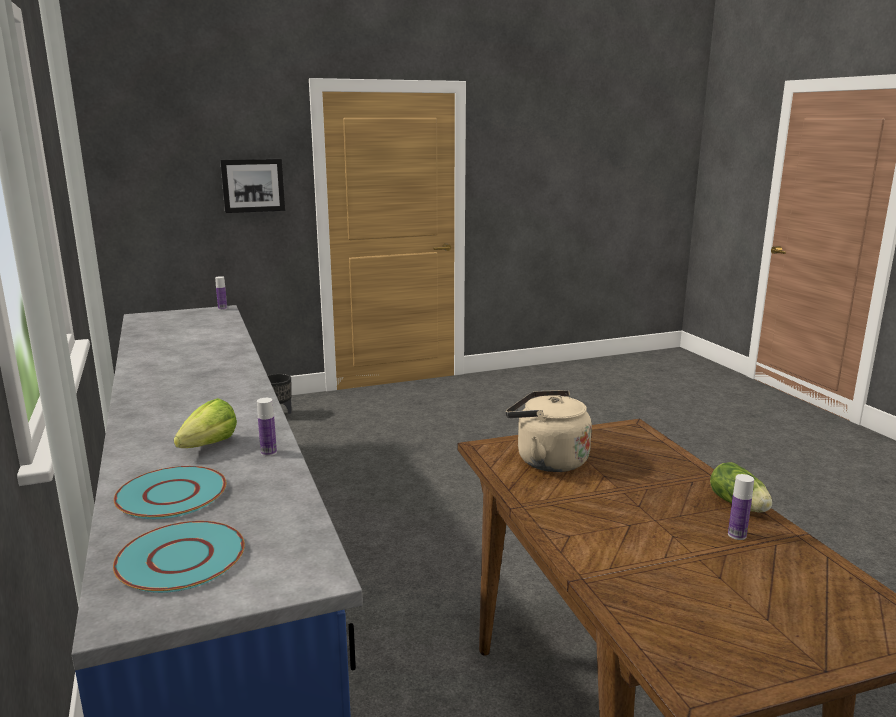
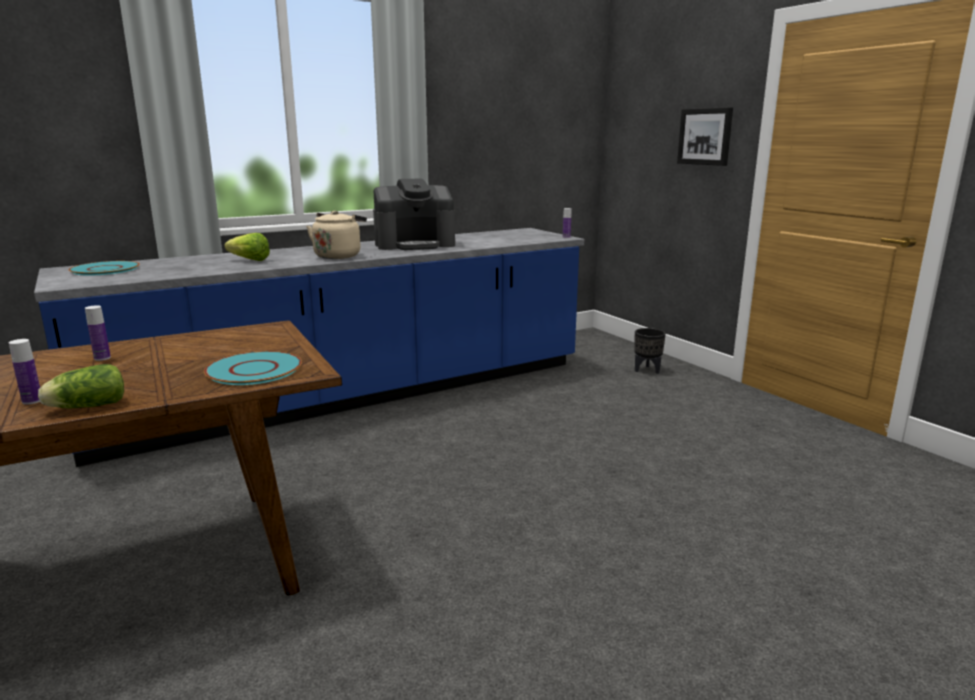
camera: 80 degrees right, 0 degrees up
(171, 494) = (183, 262): turquoise plate -> turquoise plate (254, 370)
(185, 362) = (415, 244): none -> coffee machine
(268, 453) = (232, 268): bottle -> bottle (102, 358)
(547, 460) = (237, 343): beige kettle -> beige kettle (339, 256)

